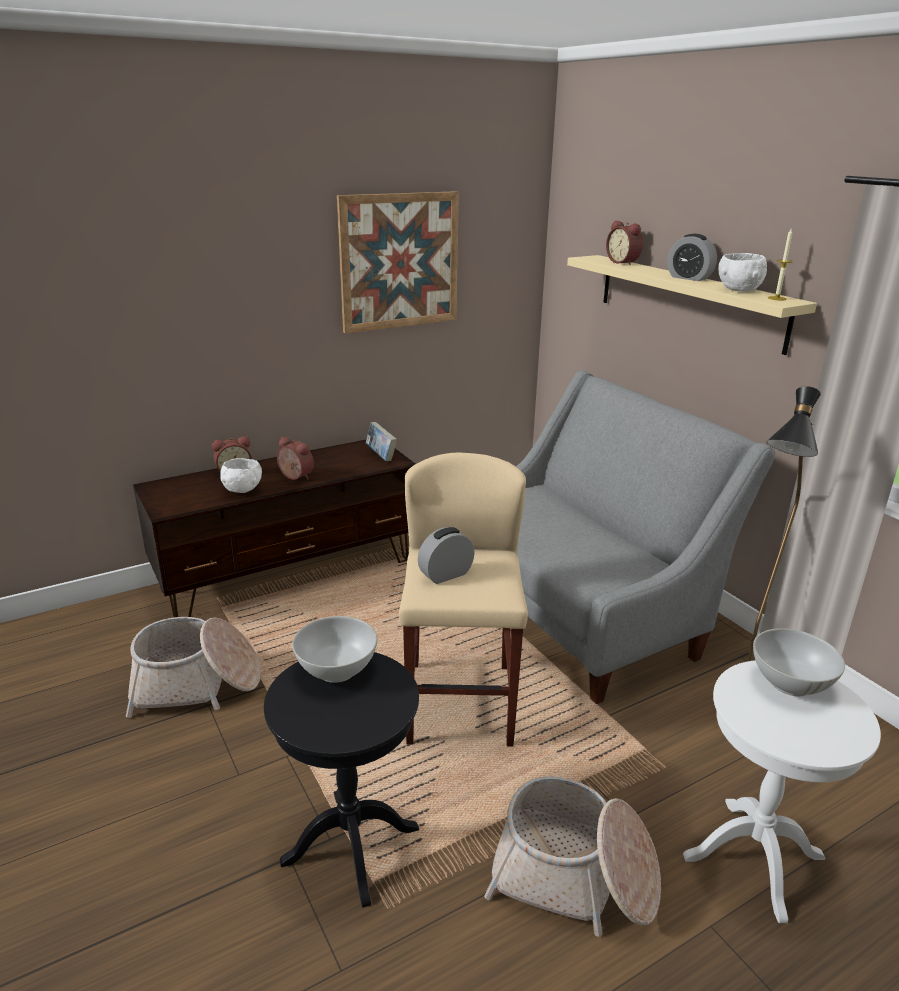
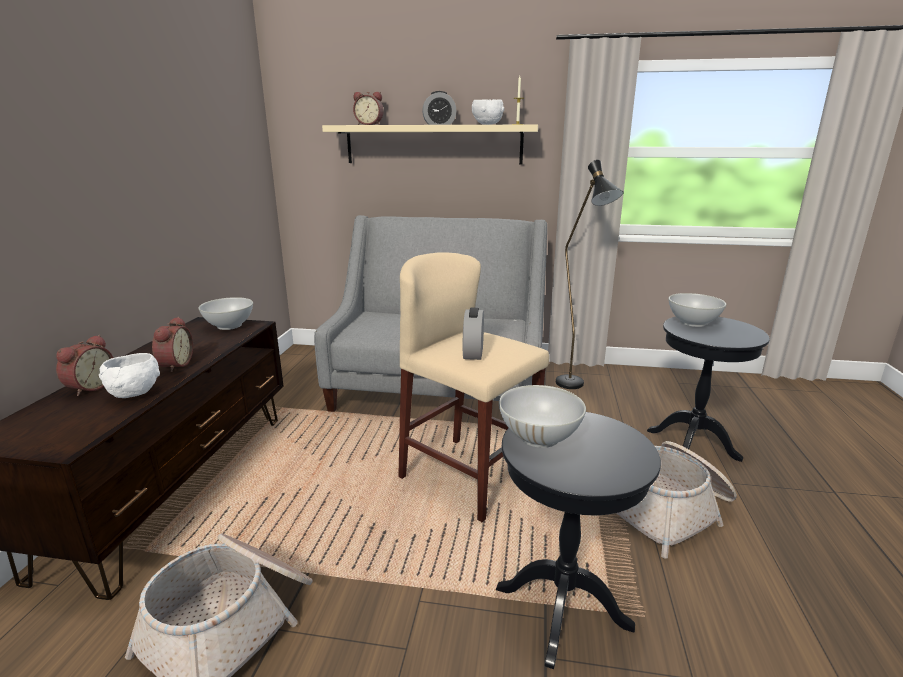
camera: 50 degrees left, 5 degrees down
(294, 477) = (174, 365): alarm clock -> alarm clock turned 105 degrees clockwise
(381, 455) = (229, 326): book -> white bowl
(399, 261) = (179, 130): picture -> none
(753, 857) = (692, 444): white side table -> black side table

